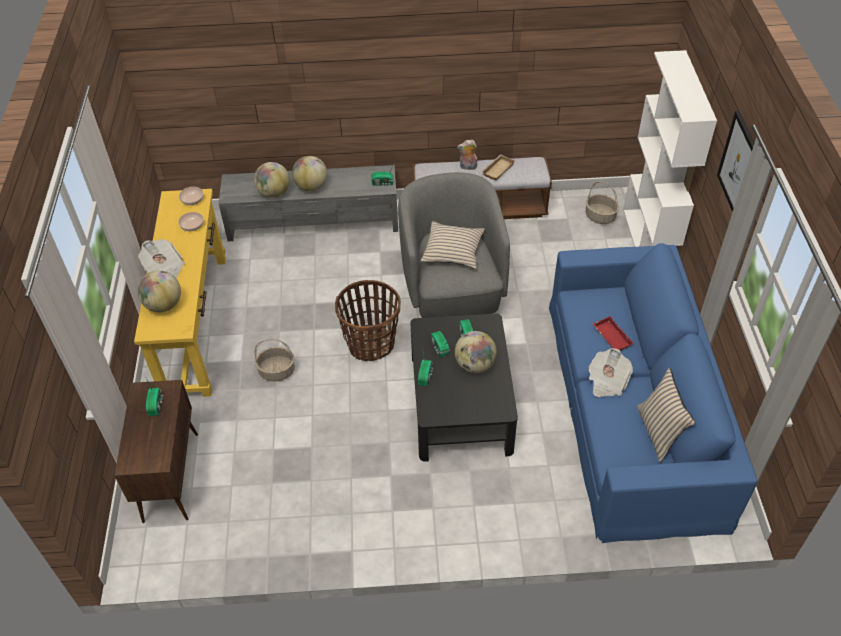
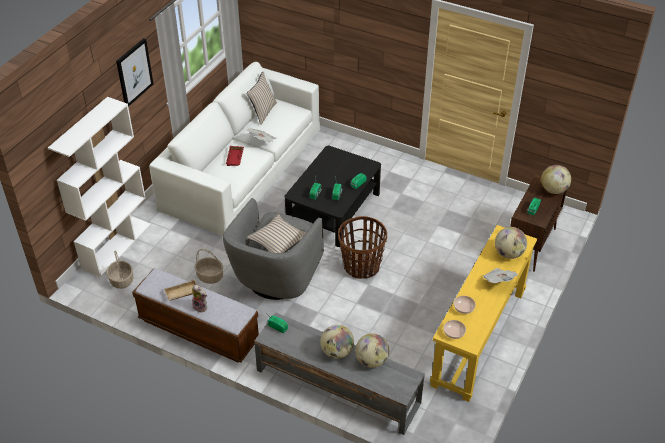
camera: 150 degrees left, 5 degrees down
(276, 371) = (435, 277): basket -> basket (210, 276)
(475, 365) = (325, 177): globe -> globe (553, 190)
(633, 408) = (242, 167): blue sofa -> white sofa

